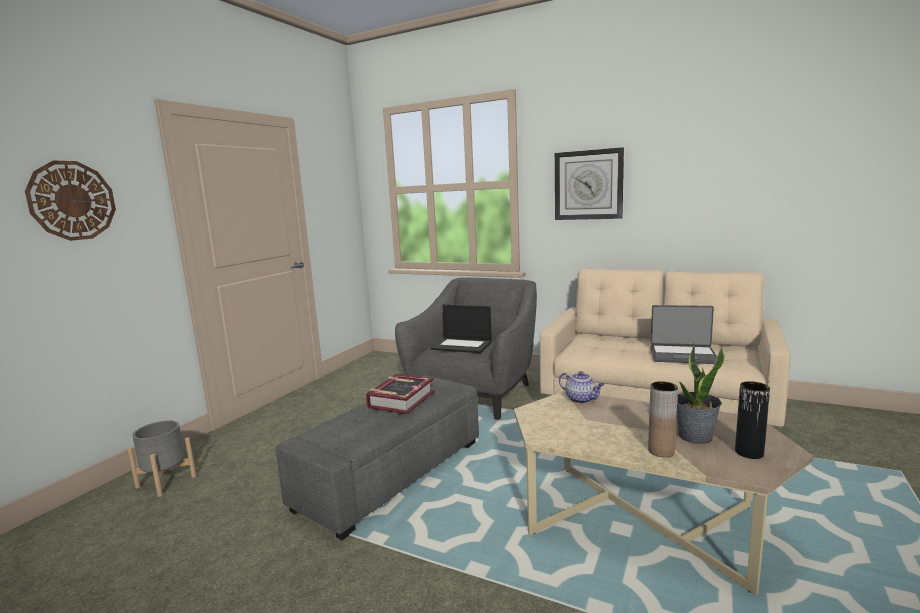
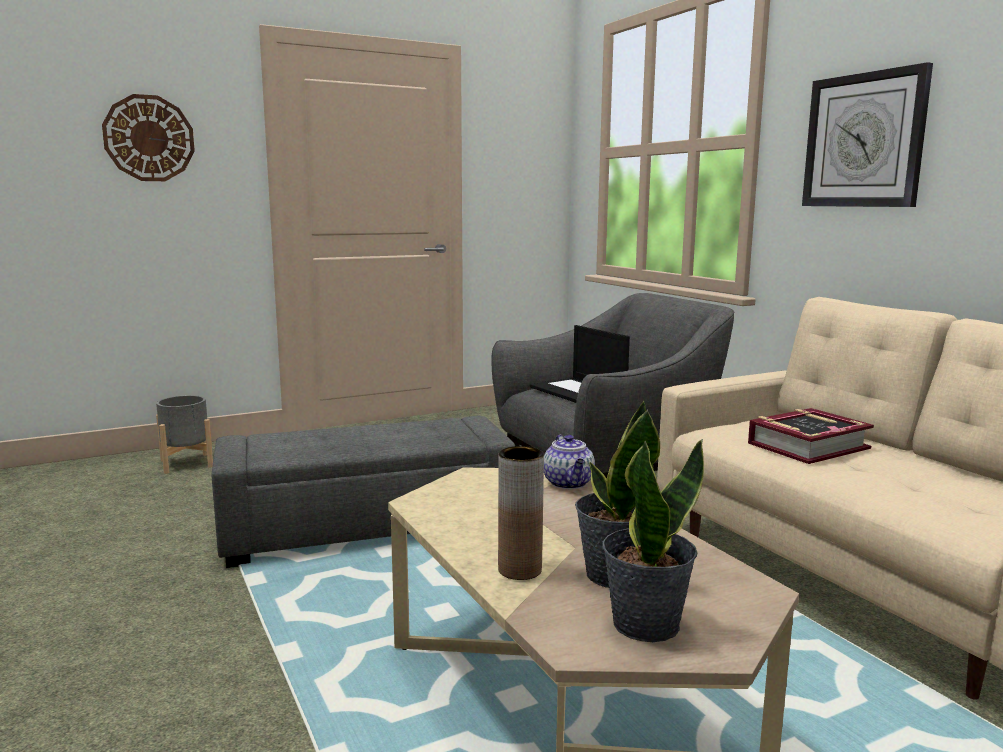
camera: 35 degrees right, 0 degrees up
(401, 399) = (400, 431): book -> book (807, 446)
(683, 355) = (893, 482): laptop -> none
(749, 452) = (644, 623): black vase -> potted plant

